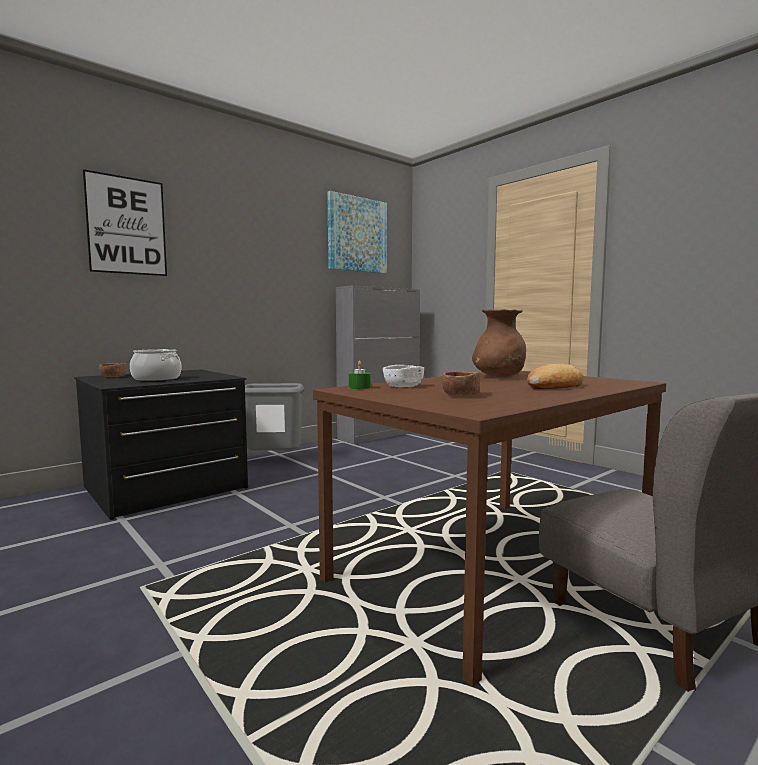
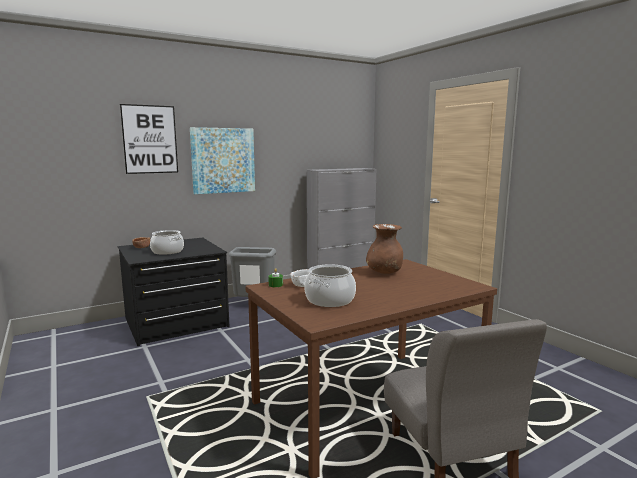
camera: 10 degrees right, 5 degrees up
(357, 234) = (325, 126): picture -> picture (223, 160)
(461, 395) = (330, 300): brown bowl -> cooking pot
(555, 386) = (408, 289): bread -> none

